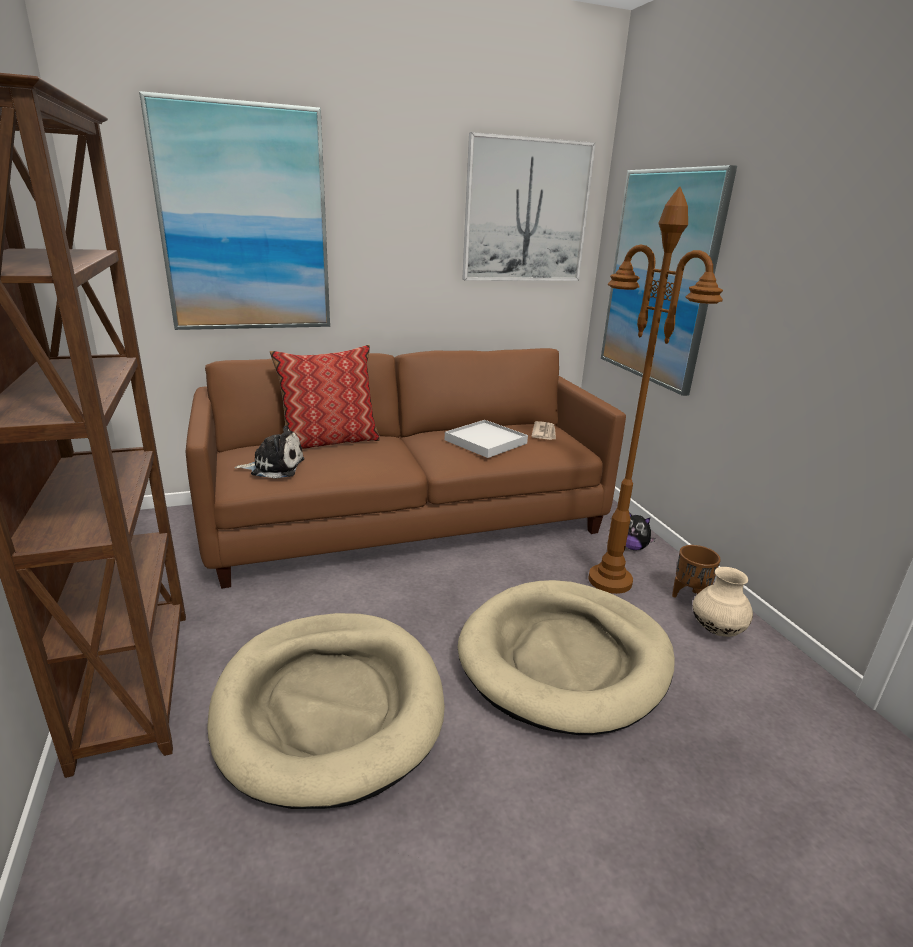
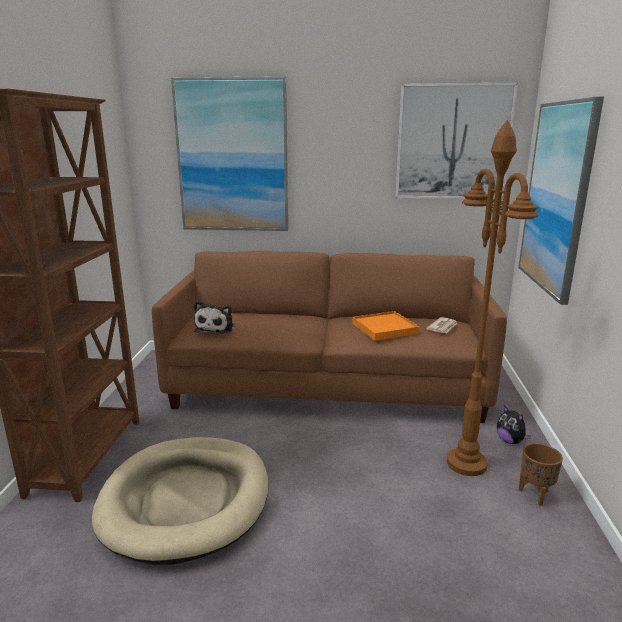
camera: 25 degrees right, 5 degrees down
(274, 467) = (216, 328): plush toy -> plush toy turned 75 degrees clockwise
(329, 441) = (268, 315): pillow -> none
(485, 442) = (385, 328): white tray -> orange tray
(565, 658) = (380, 514): beige dog bed -> none
(716, 630) = (543, 528): beige vase -> none

